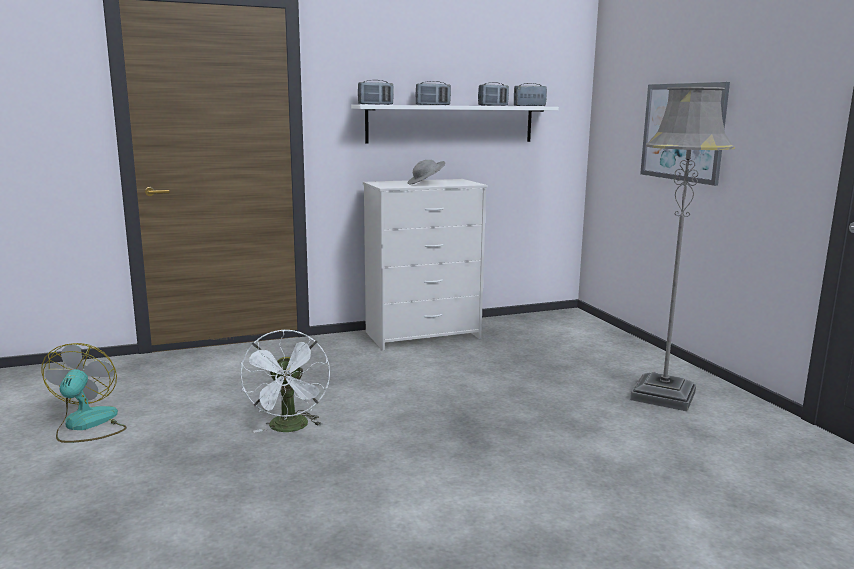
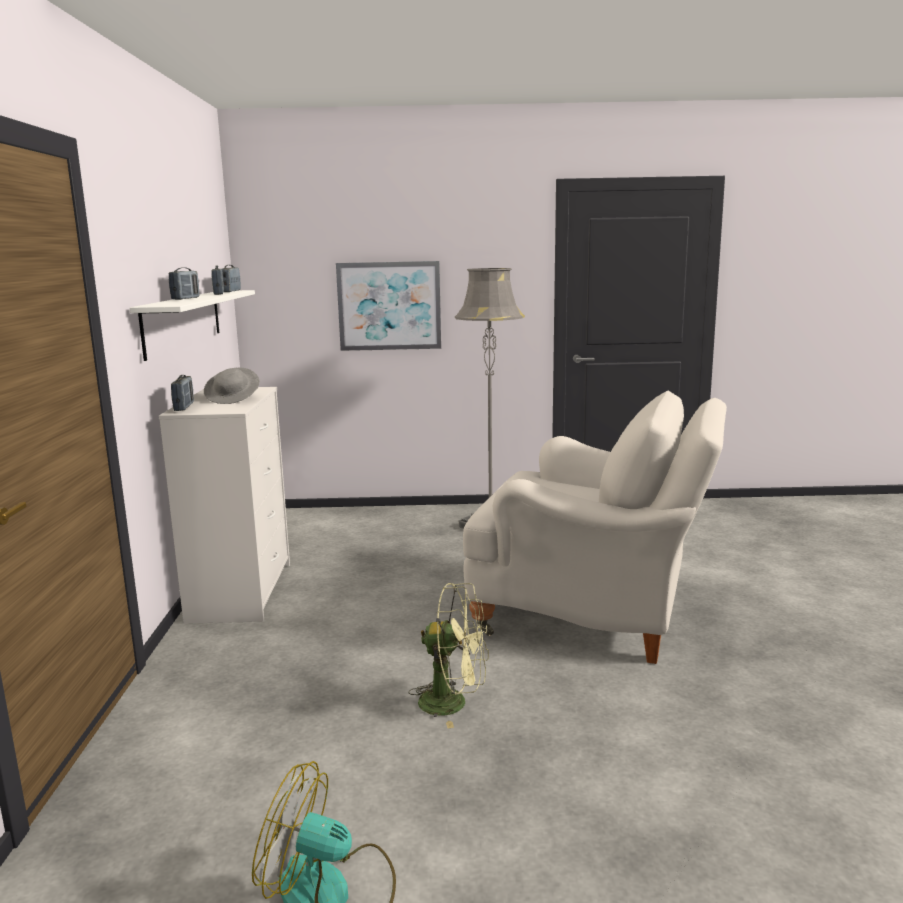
camera: 70 degrees left, 0 degrees up
(290, 428) = (453, 703): white fan -> green fan
(375, 104) = (160, 304): radio -> radio (184, 407)
(492, 473) = (595, 613): none -> white armchair

